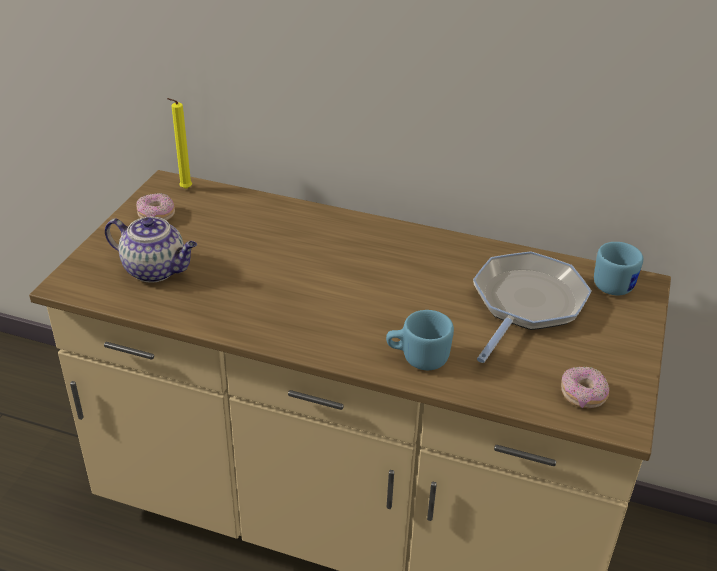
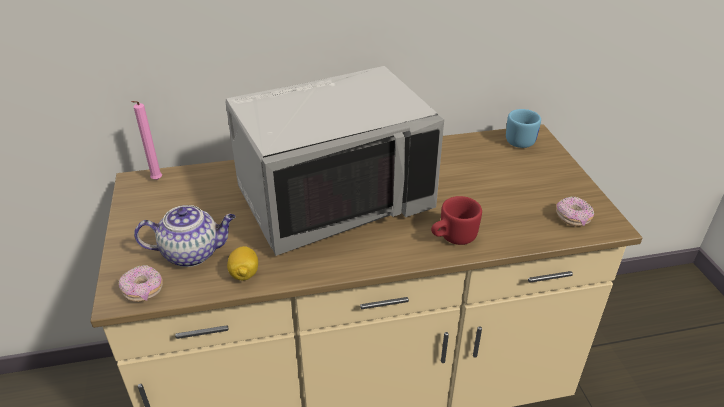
camera: 30 degrees left, 0 degrees up
(156, 215) = (151, 210): donut -> donut (143, 290)
(182, 307) = (244, 274): none -> lemon
(184, 189) = (156, 181): yellow candle -> pink candle
(334, 269) = (334, 198): none -> grey microwave
(417, 358) = (452, 237): blue mug -> red mug
(526, 304) = (482, 173): frying pan -> none

